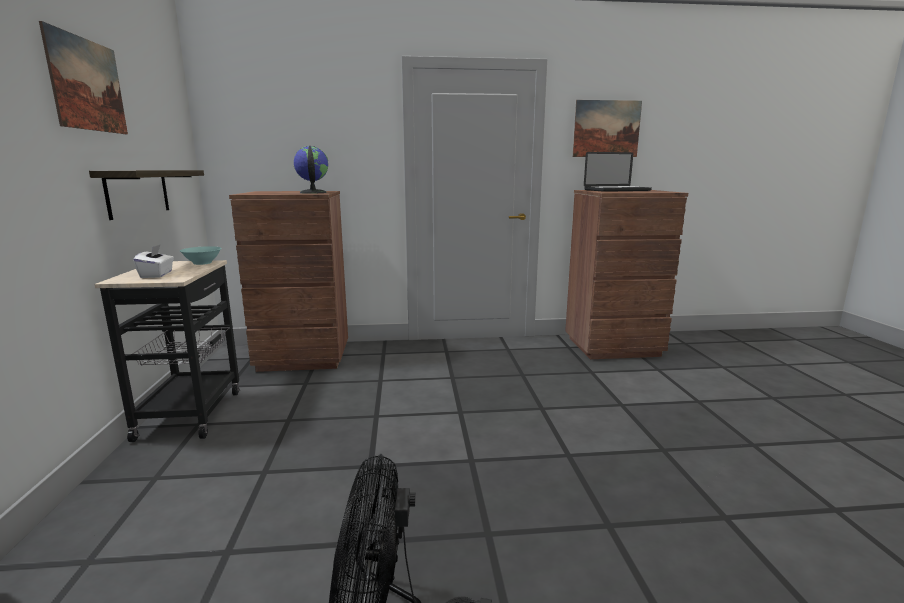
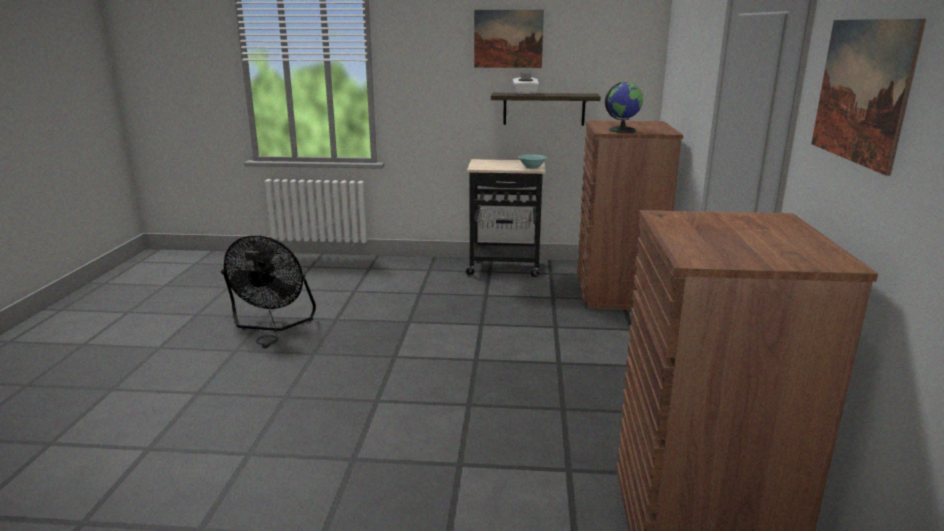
camera: 100 degrees right, 5 degrees up
(157, 275) = (491, 164): white tissue box -> white tissue box (525, 93)
(617, 190) = (764, 233): laptop -> none

